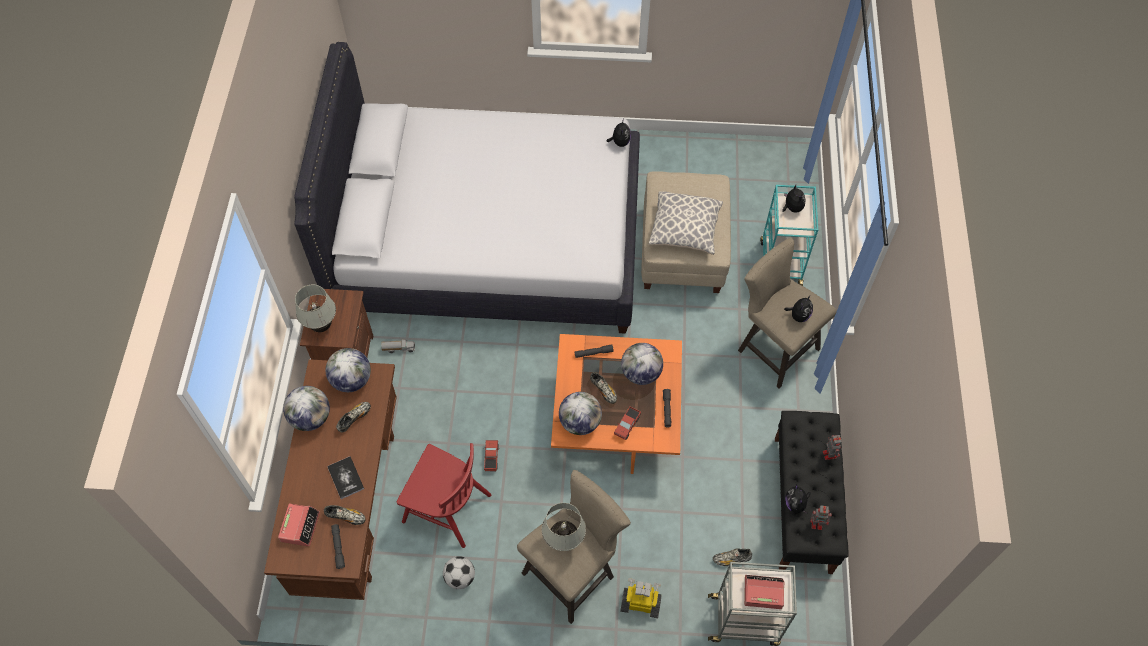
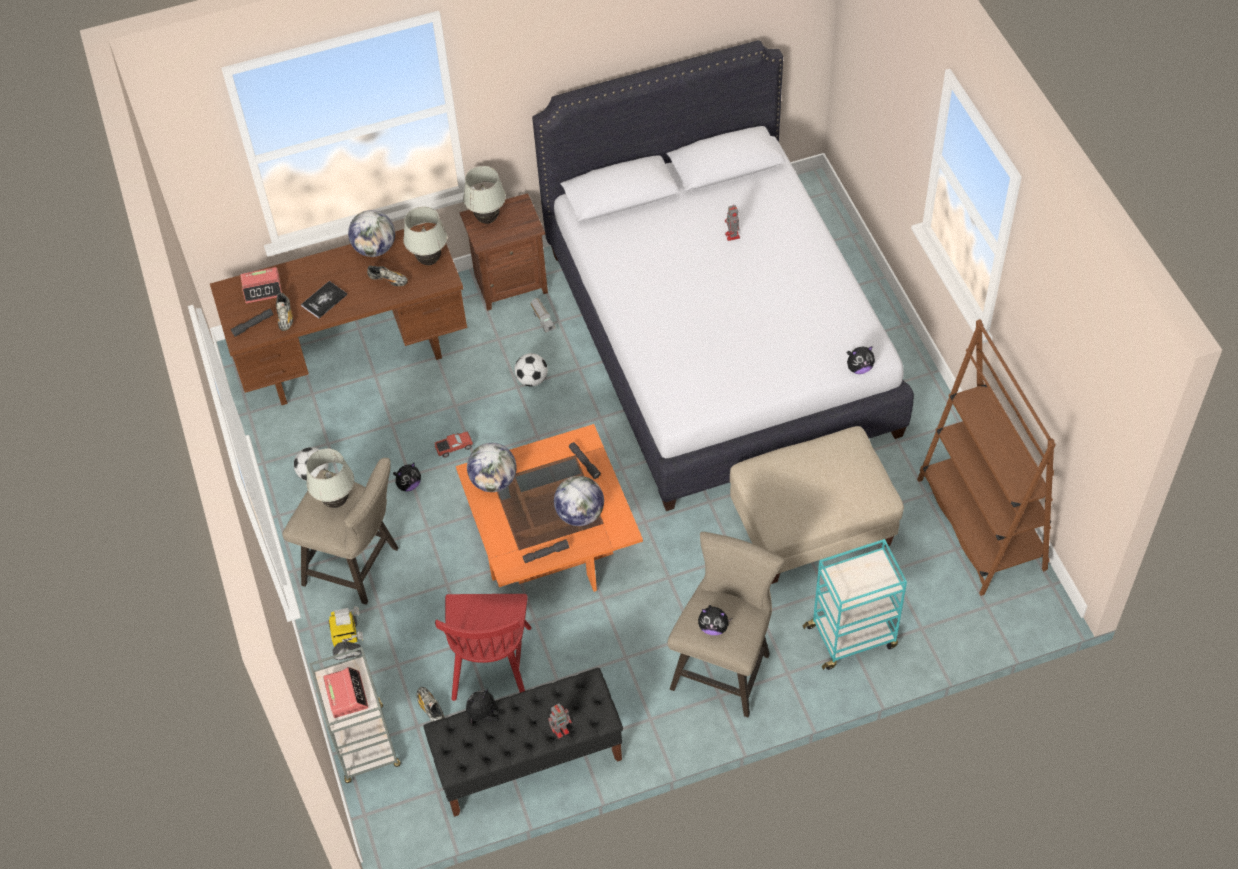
camera: 70 degrees right, 5 degrees down
(351, 380) = (429, 261): globe -> white table lamp
(446, 507) = (383, 432): red chair -> red chair (491, 662)
(454, 378) = (532, 379): none -> football
(603, 390) = (542, 488): shoe -> none
(627, 426) = (509, 524): toy truck -> none
(685, 230) = (789, 487): pillow -> none
(724, 157) = (981, 524): none -> brown bookcase
(792, 208) = (868, 573): plush toy -> plush toy (409, 485)
(817, 523) = (467, 742): toy robot -> toy robot (732, 236)

